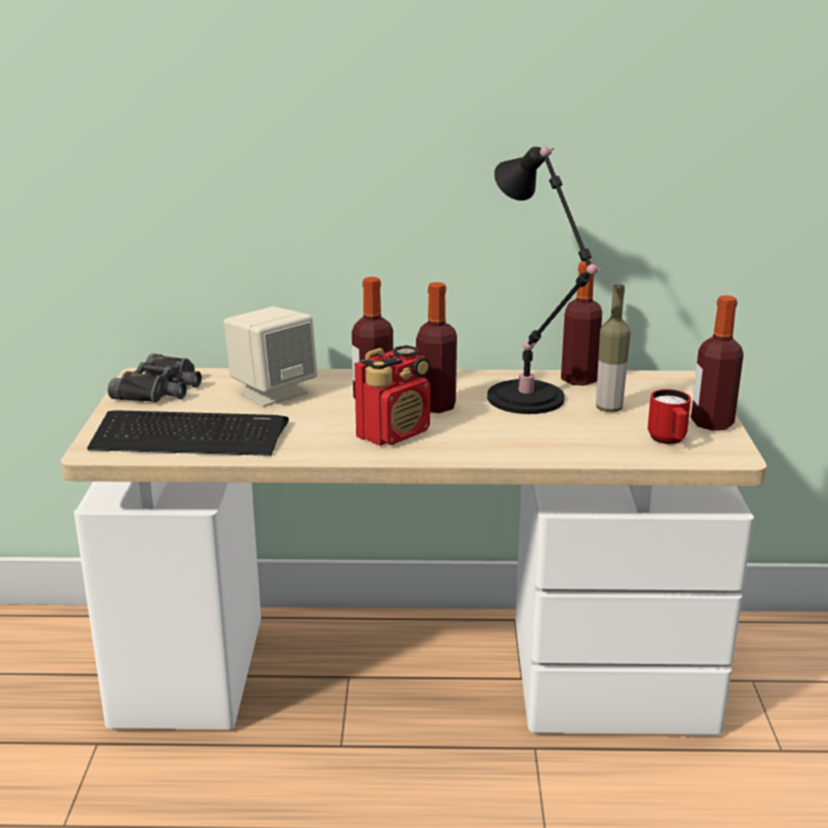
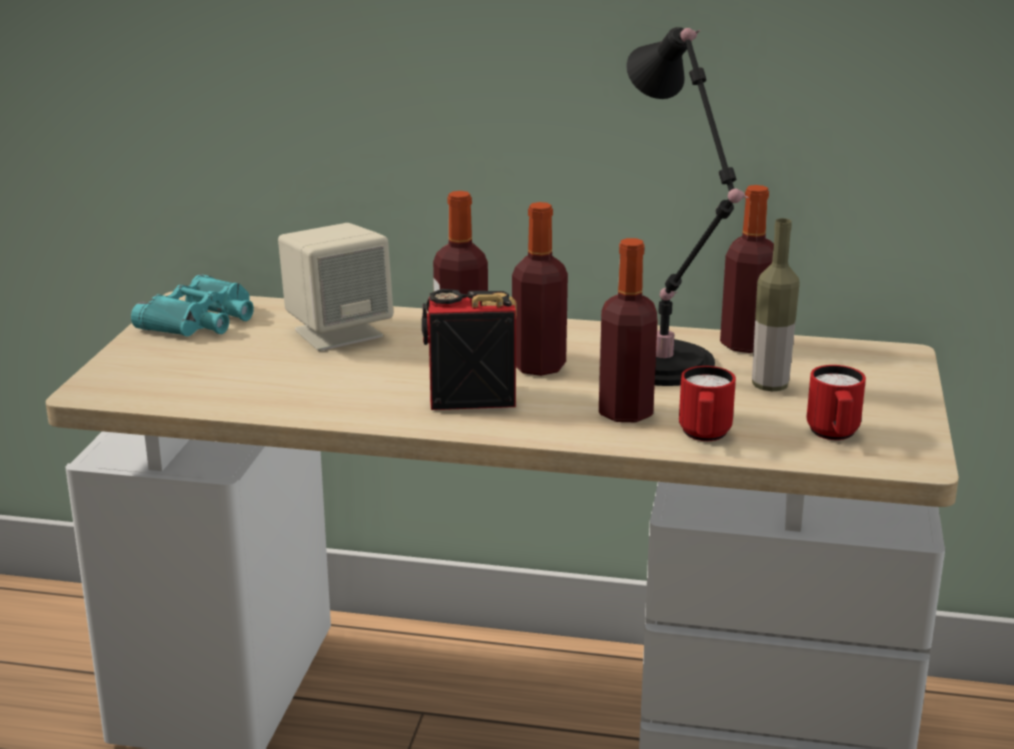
camera: 10 degrees right, 0 degrees up
(160, 389) = (201, 320): black binoculars -> turquoise binoculars
(189, 436) = (211, 381): keyboard -> none
(394, 433) = (470, 398): radio -> radio turned 150 degrees counterclockwise
(578, 449) = (704, 436): none -> red mug
(712, 423) = (904, 416): bottle -> bottle (625, 412)

